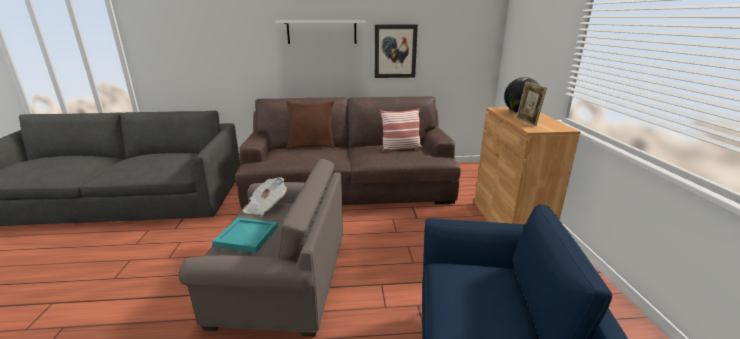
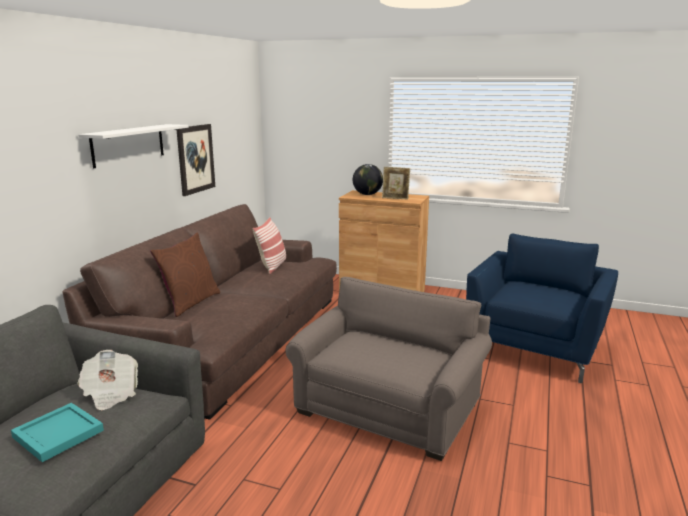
camera: 65 degrees left, 5 degrees down
(248, 236) = (404, 359): turquoise tray -> turquoise tray (59, 433)
(266, 206) = (345, 346): newspaper -> newspaper (110, 393)

